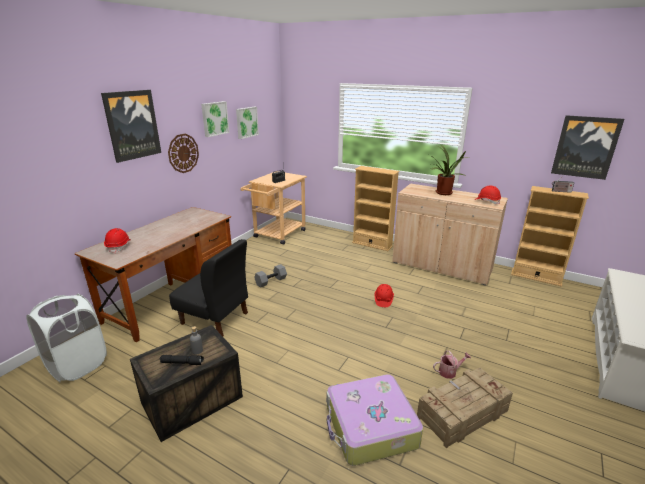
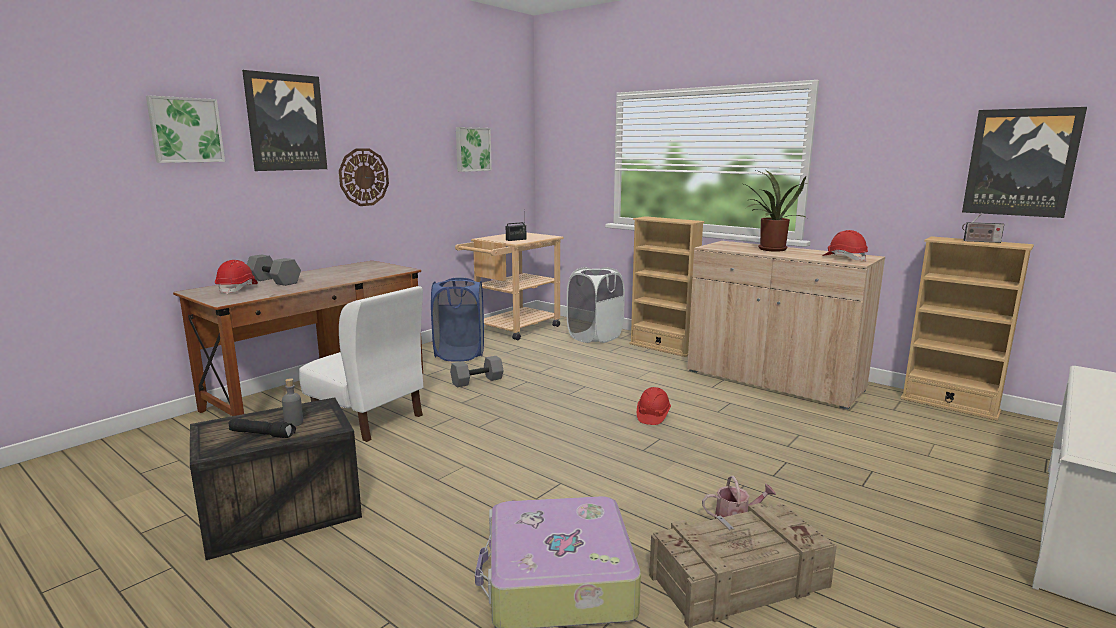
camera: 10 degrees right, 10 degrees down
(77, 365) = (141, 455): white laundry basket -> white laundry basket (595, 337)
(140, 236) = (275, 281): none -> grey dumbbell
(214, 118) = (419, 135): picture -> picture (185, 130)
(215, 318) = (369, 418): black chair -> white chair
(251, 259) = (459, 354): none -> blue laundry basket

